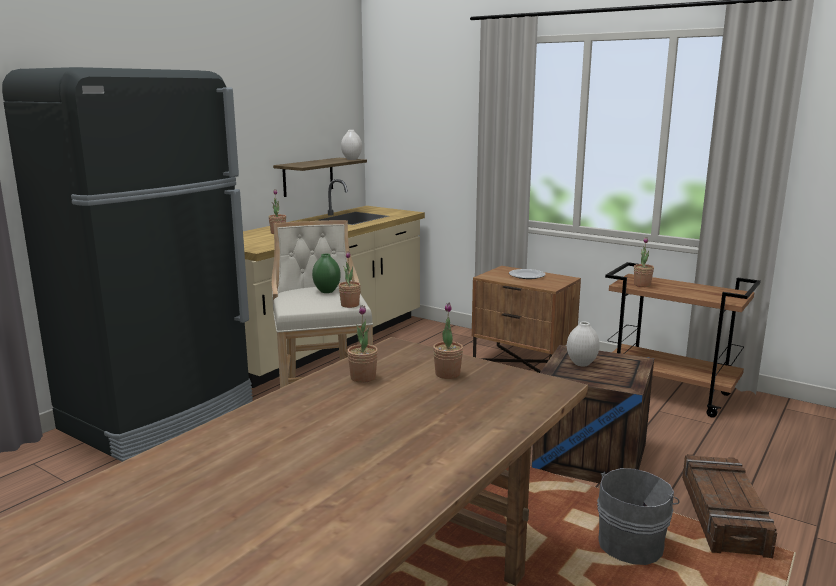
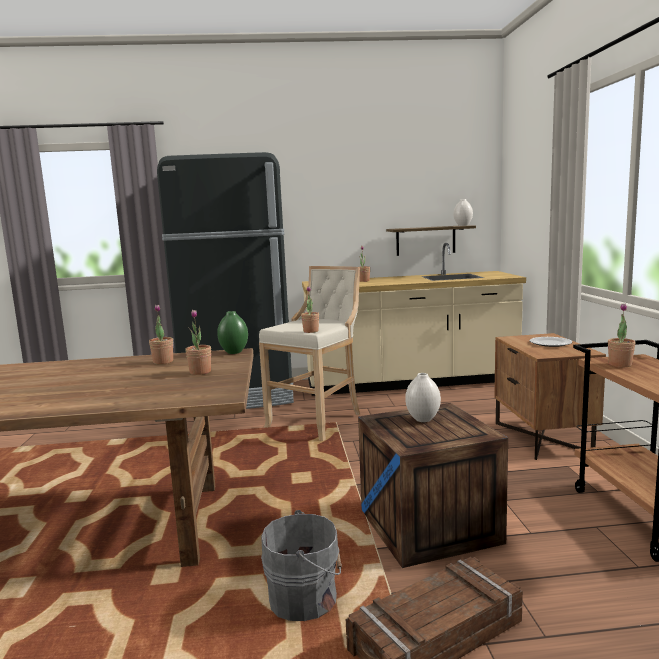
camera: 50 degrees right, 5 degrees down
(326, 291) = (326, 322): green vase -> green vase (234, 352)

